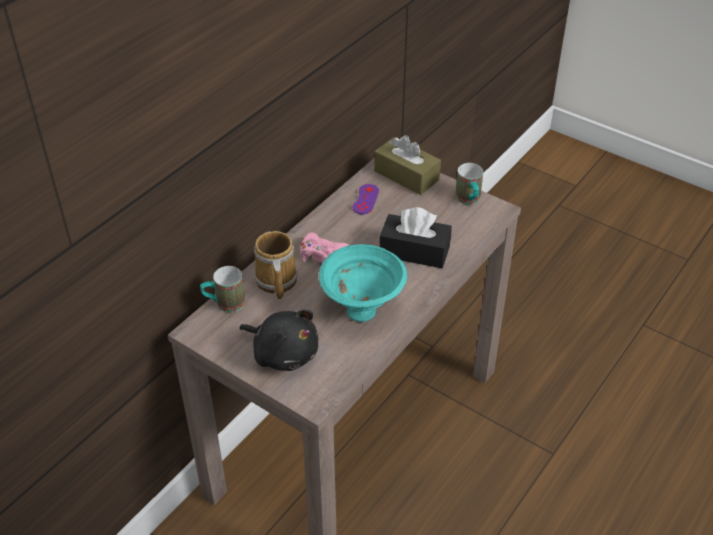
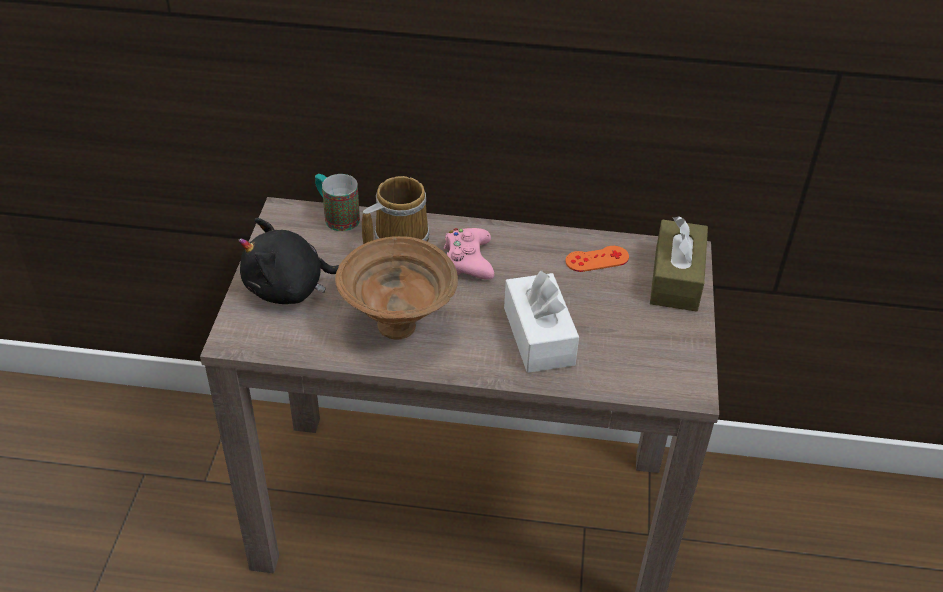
camera: 60 degrees right, 0 degrees up
(283, 353) = (291, 288): black plush toy -> black plush toy turned 75 degrees clockwise
(362, 310) = (400, 327): turquoise bowl -> brown bowl
(365, 199) = (597, 259): purple game controller -> orange game controller
(414, 251) = (538, 336): black tissue box -> white tissue box
(469, 200) = (683, 355): mug -> none

